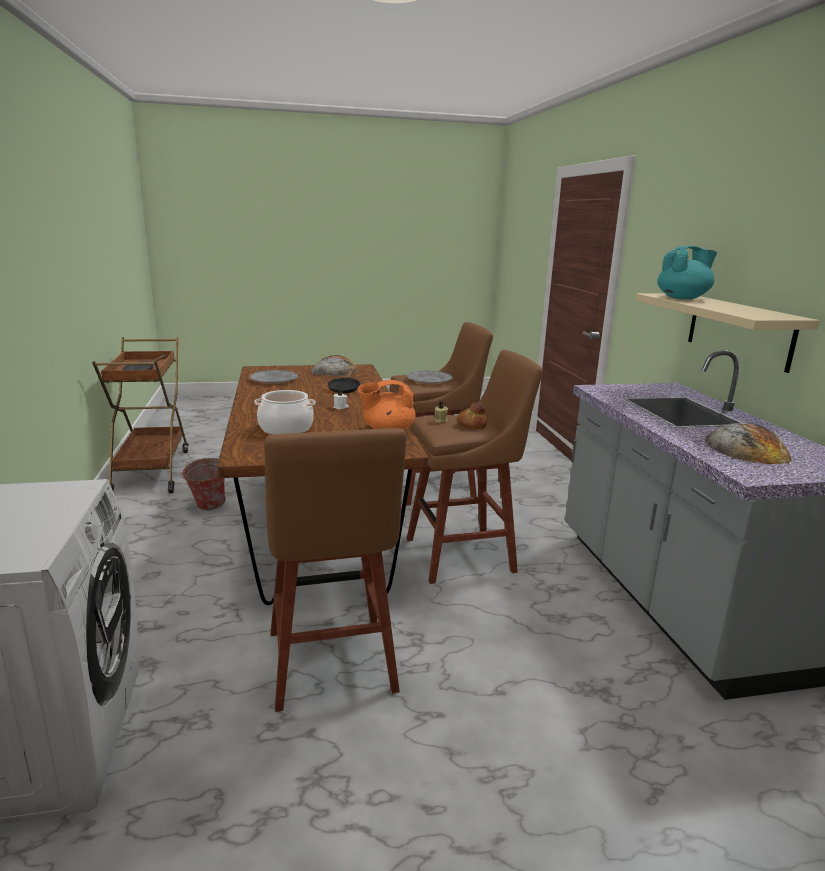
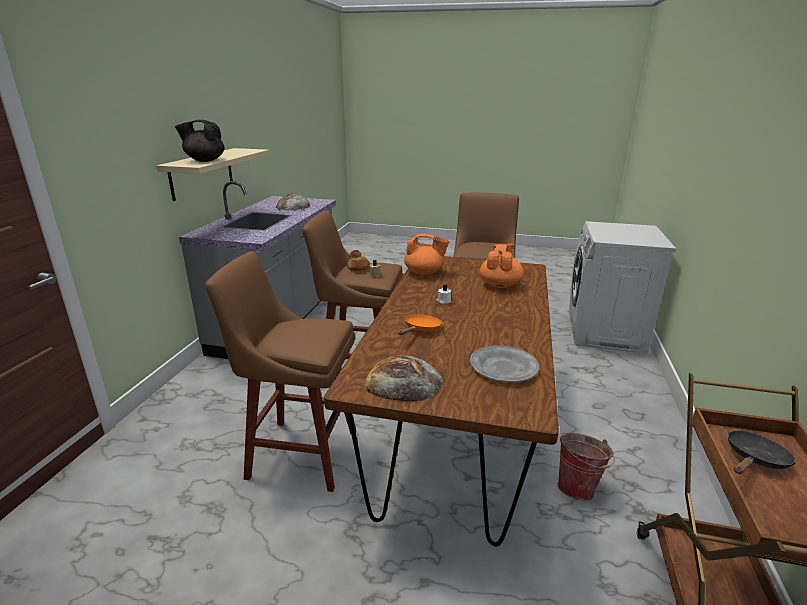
camera: 155 degrees left, 5 degrees up
(285, 428) = (500, 284): cooking pot -> orange teapot
(344, 389) = (420, 329): black frying pan -> orange frying pan
(429, 380) = (303, 331): grey plate -> none
(683, 298) = (204, 160): turquoise teapot -> black teapot

